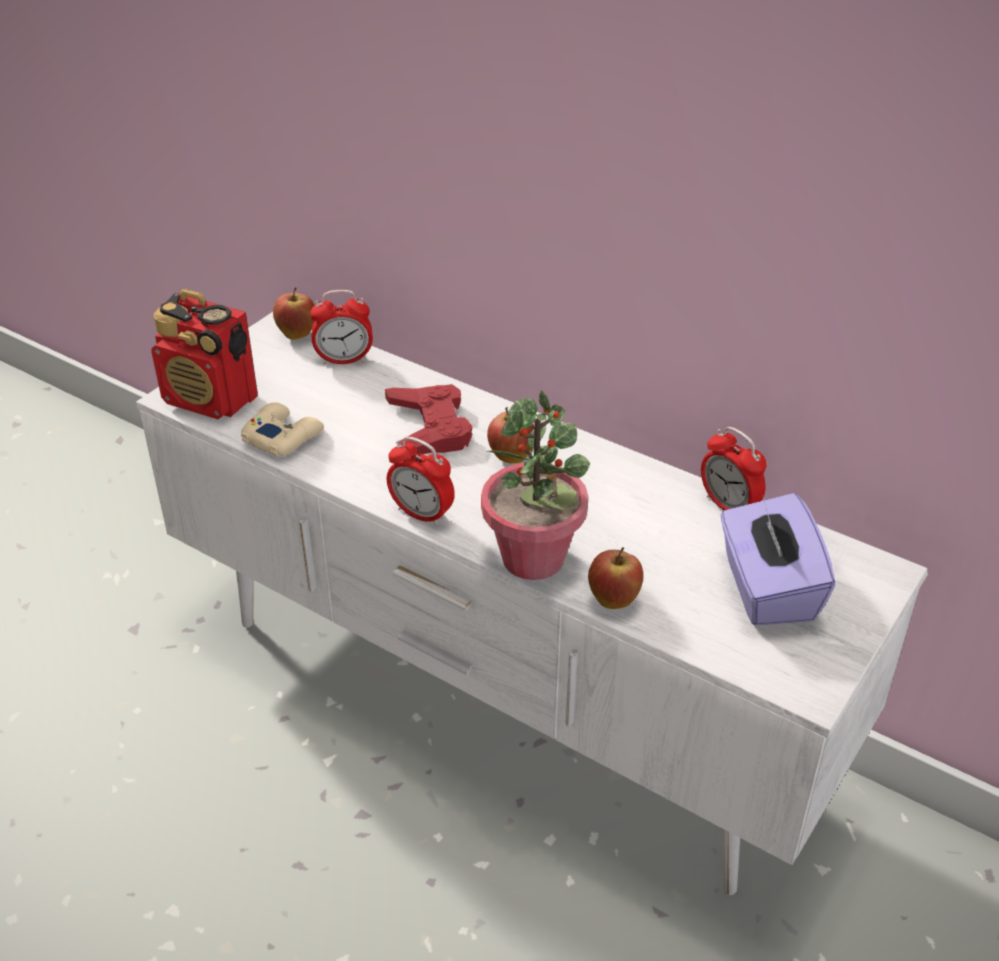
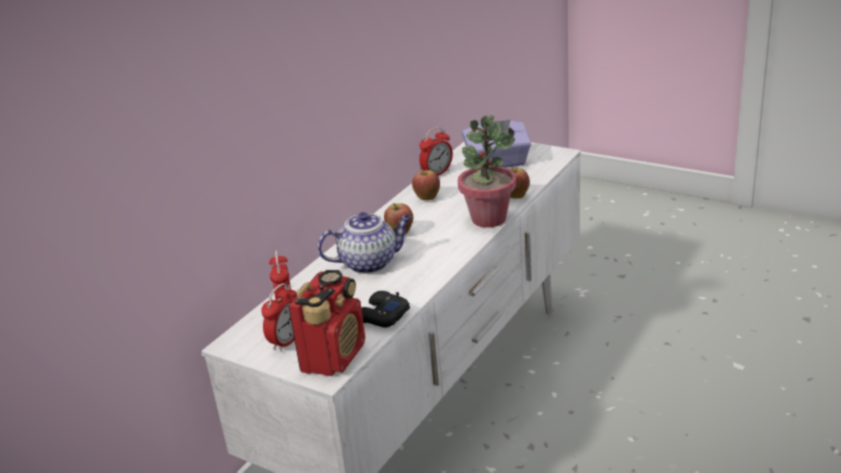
camera: 90 degrees left, 10 degrees down
(283, 436) = (380, 316): beige game controller -> black game controller
(297, 335) = (247, 333): apple -> apple (427, 198)
(422, 514) = (457, 255): alarm clock -> alarm clock (287, 341)
(429, 428) = (370, 263): red game controller -> teapot

